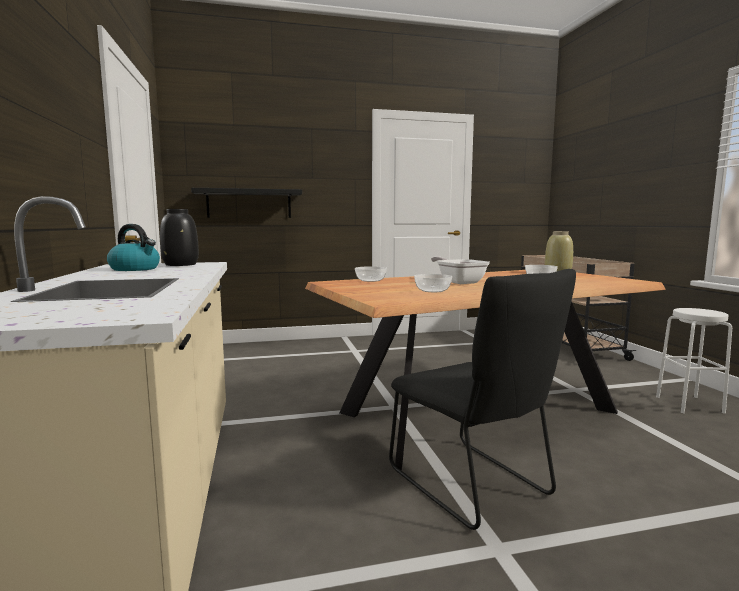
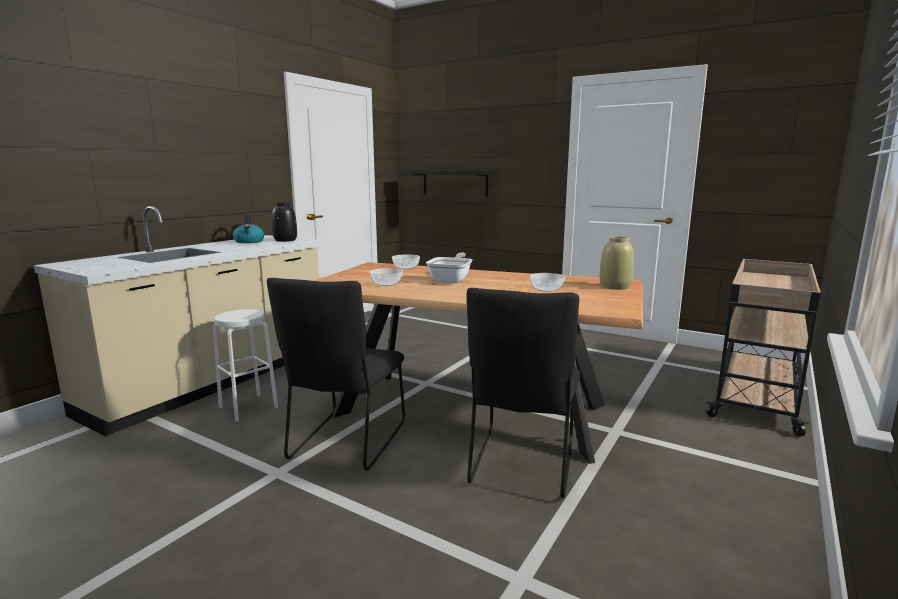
camera: 45 degrees right, 5 degrees up
(600, 433) = (521, 466): none -> black chair
(689, 404) = (710, 497): white stool -> white stool (248, 407)

